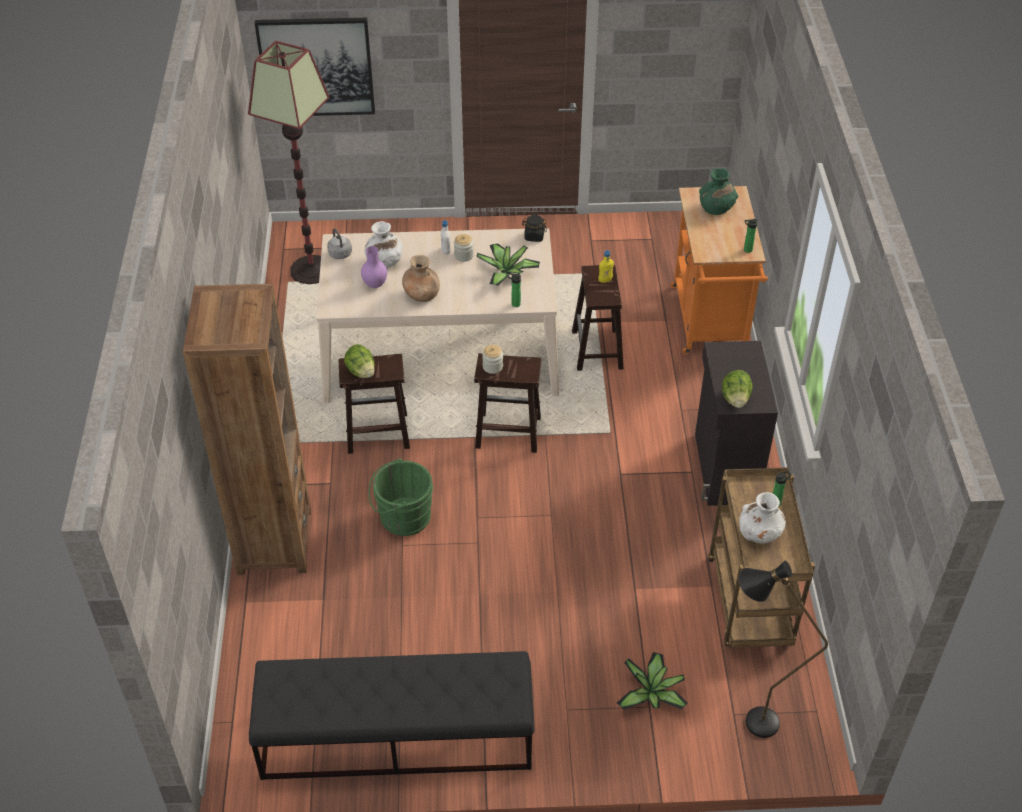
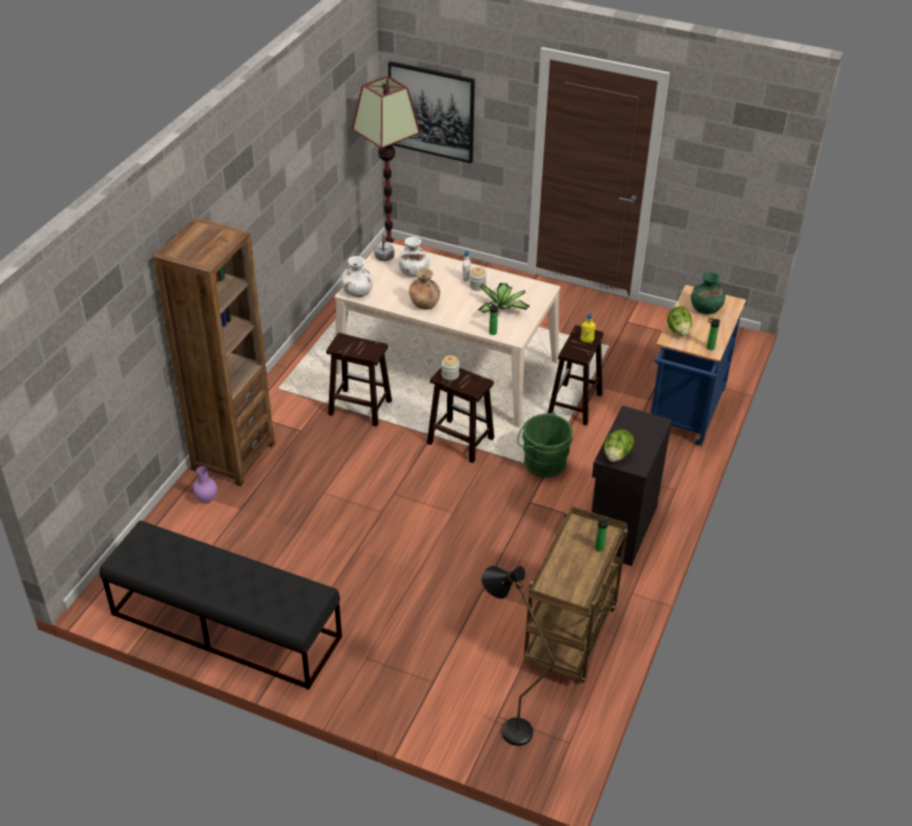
camera: 25 degrees right, 5 degrees down
(361, 371) = (348, 346): lettuce -> lettuce (678, 331)
(375, 285) = (394, 286): purple vase -> purple vase (206, 500)
(402, 517) = (337, 473): green bucket -> green bucket (542, 462)
(534, 236) = (543, 288): black jar -> none
(652, 693) = (441, 673): potted plant -> none
(709, 324) = (684, 415): orange cart -> blue cart
(759, 534) = (569, 565): white vase -> white vase (357, 292)

